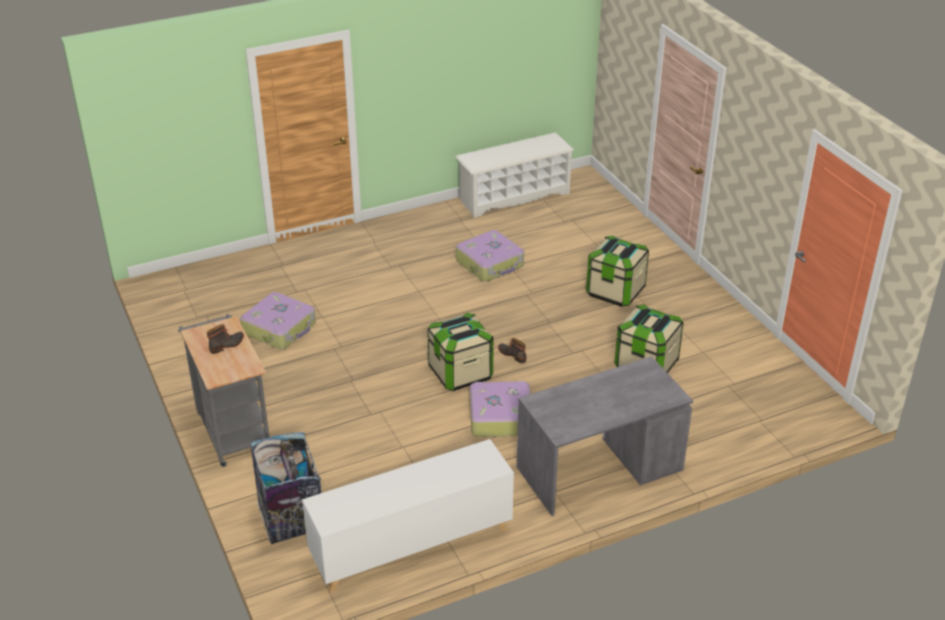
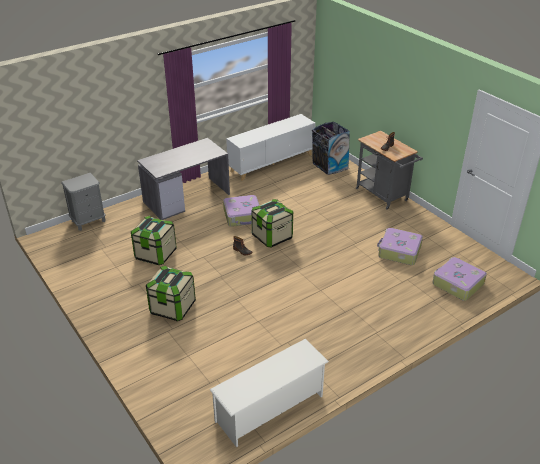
camera: 170 degrees right, 0 degrees up
(490, 264) = (273, 322): suitcase -> suitcase (457, 284)
(773, 439) = (88, 221): none -> grey nightstand

